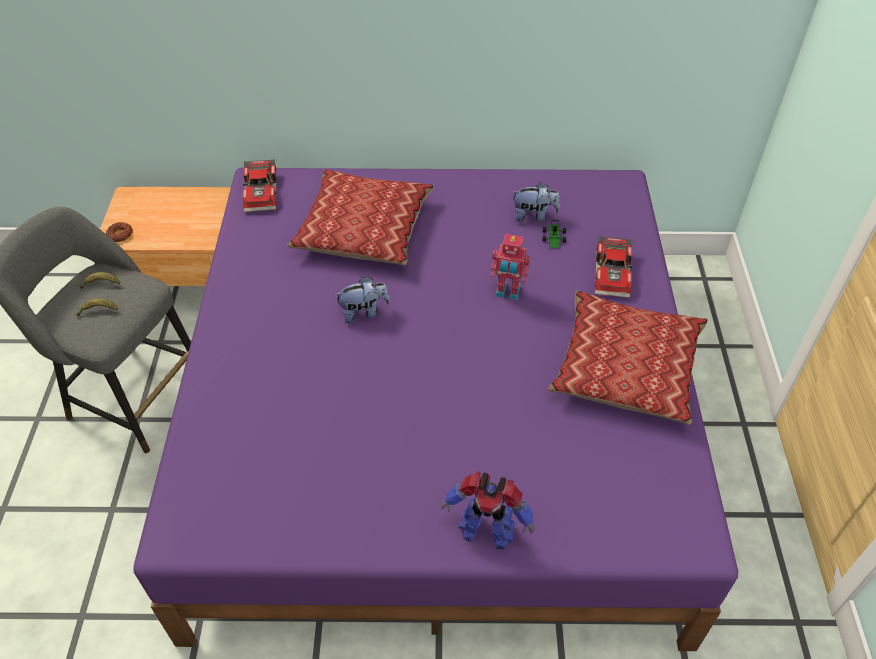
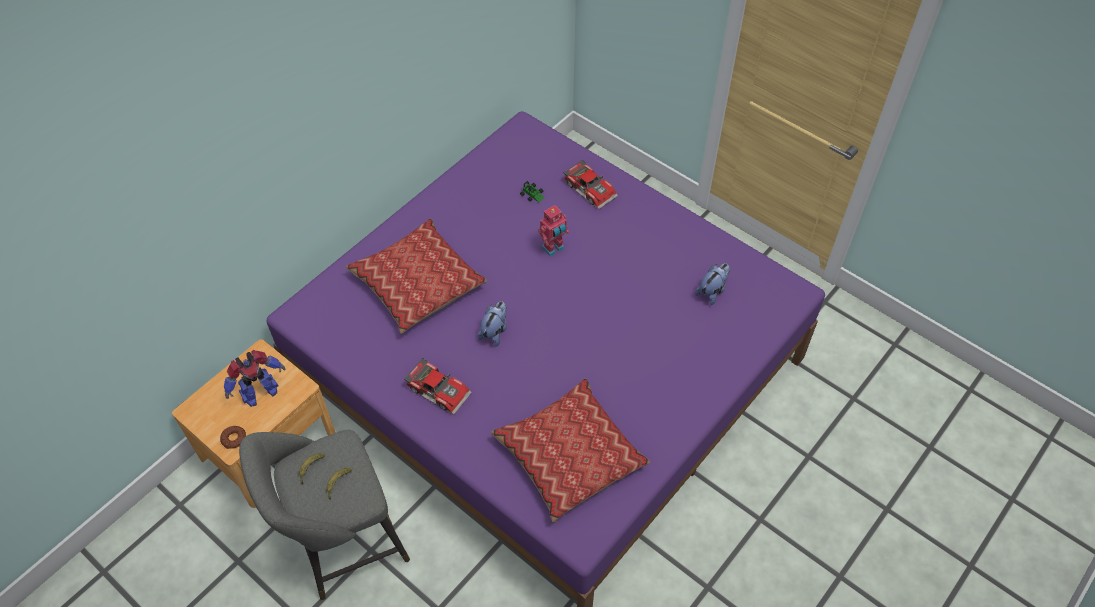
camera: 50 degrees left, 5 degrees up
(263, 192) = (314, 317): toy car -> toy car (439, 389)
(486, 530) = (711, 378): toy robot -> toy robot (259, 393)
(534, 216) = (503, 190): plush toy -> plush toy (712, 291)
(626, 366) = (663, 236): pillow -> pillow (569, 455)

